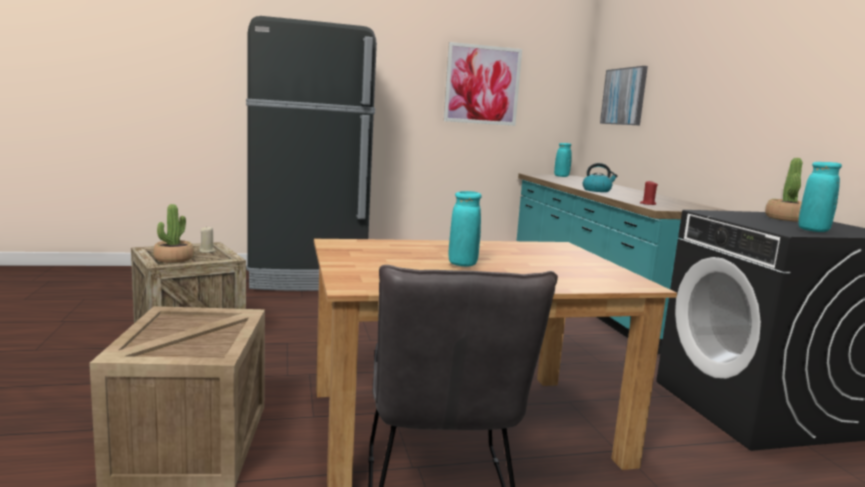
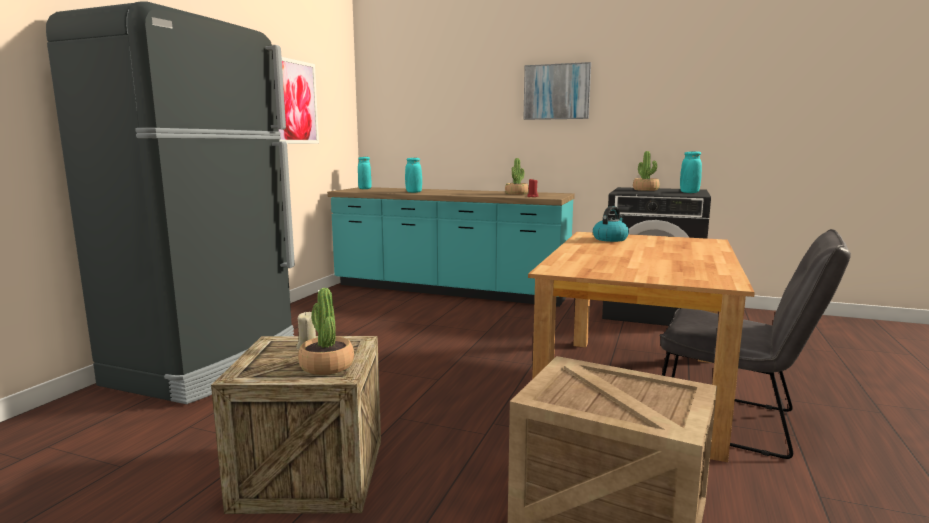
camera: 55 degrees left, 0 degrees up
(462, 264) = (650, 256): turquoise vase -> turquoise vase (413, 192)
(597, 190) = (458, 194): kettle -> kettle (610, 239)
(624, 96) = (414, 111): picture -> picture (556, 92)
(661, 200) = (516, 193): none -> potted plant

